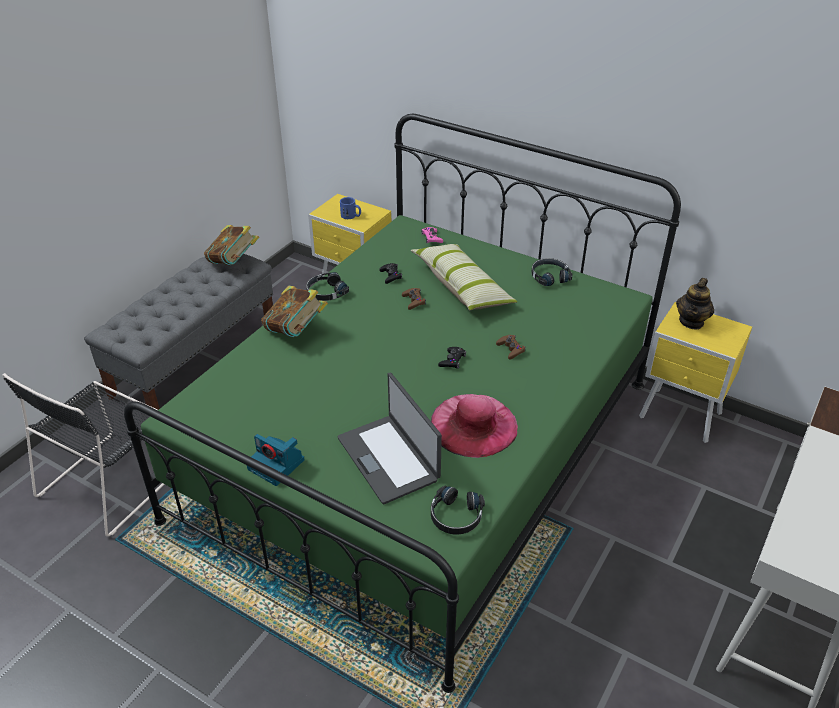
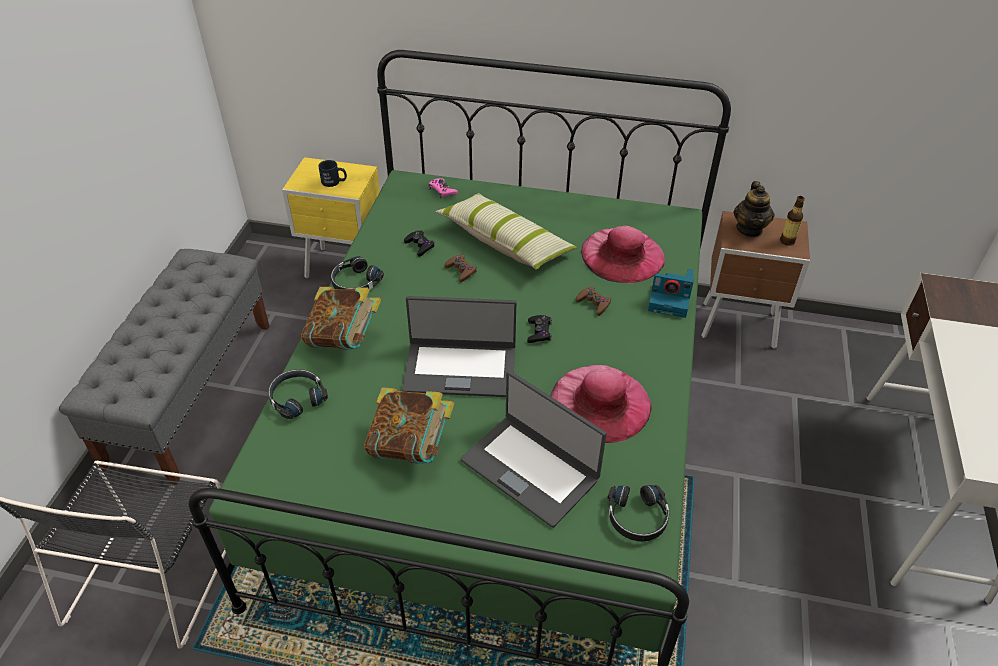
camera: 20 degrees left, 5 degrees up
(234, 262) = (211, 266): book -> book (411, 446)
(277, 465) = (407, 514): camera -> camera (670, 300)
(351, 216) = (334, 182): blue mug -> black mug
(373, 372) = (460, 368): none -> laptop
(549, 276) = (590, 210): black headphones -> black headphones (297, 398)
(557, 317) = (622, 255): none -> pink hat
(681, 417) = (740, 327): yellow nightstand -> brown nightstand
(722, 338) = (787, 241): none -> bottle

